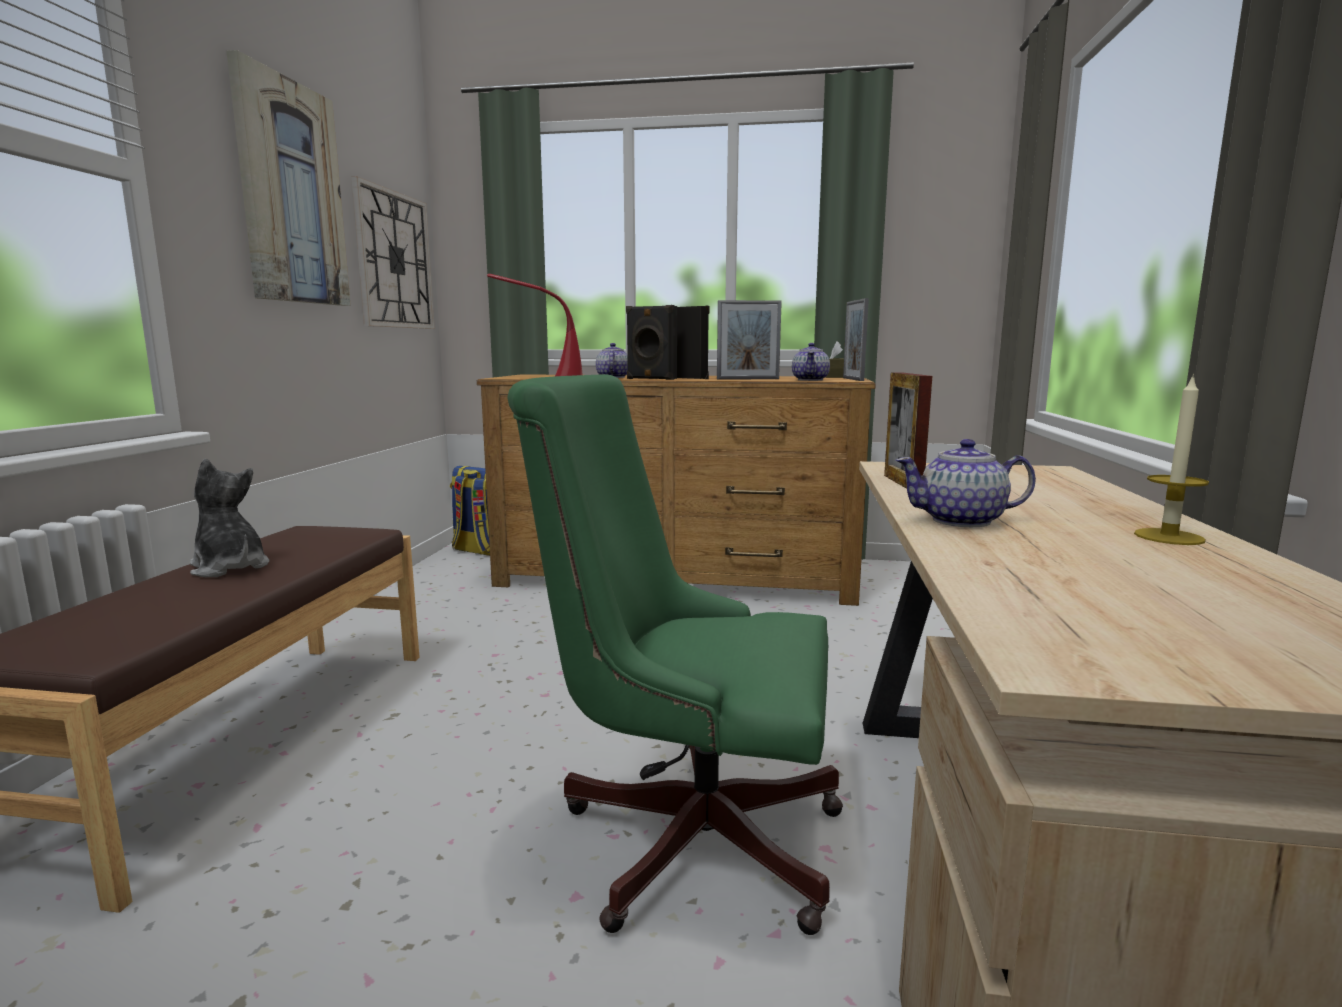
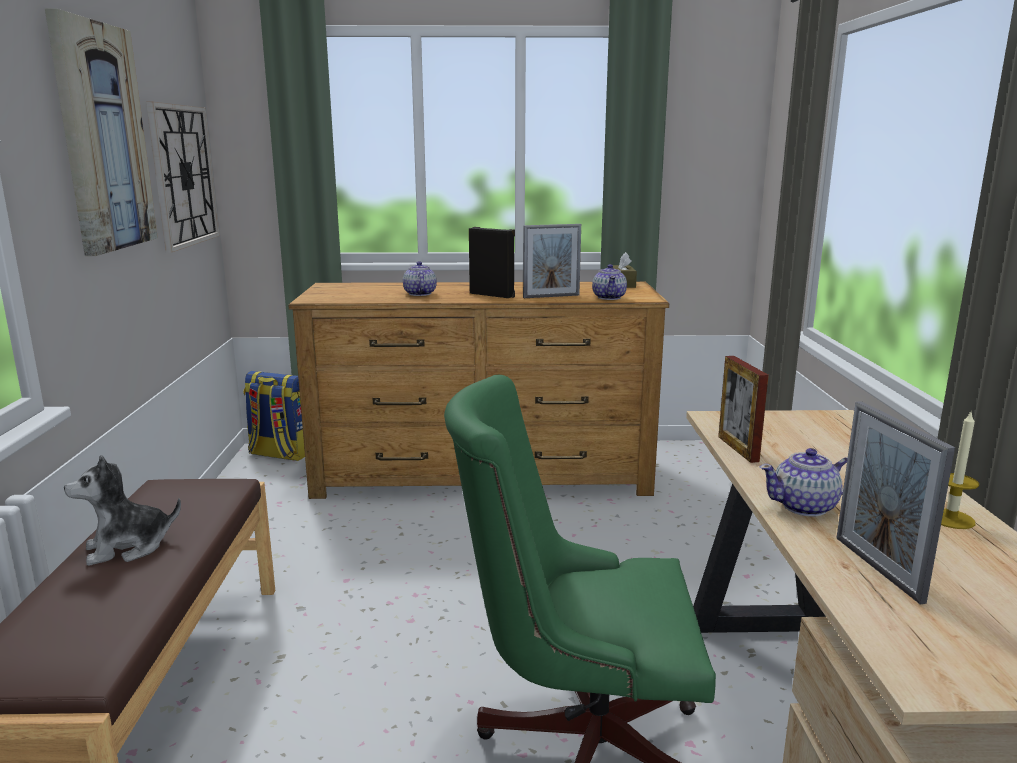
camera: 10 degrees left, 5 degrees up
(229, 568) = (127, 547): plush toy -> plush toy turned 60 degrees counterclockwise
(537, 376) = (341, 292): red table lamp -> none
(651, 379) = (461, 299): black speaker -> none
(853, 379) = (645, 294): picture frame -> picture frame (877, 568)

